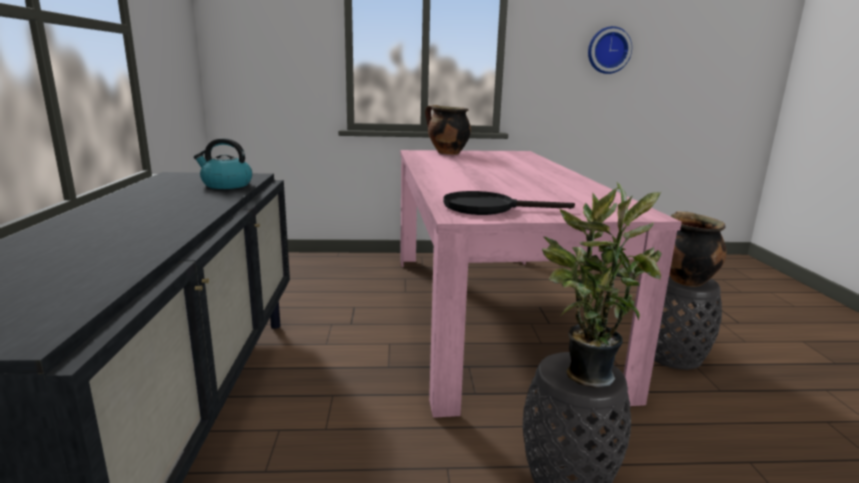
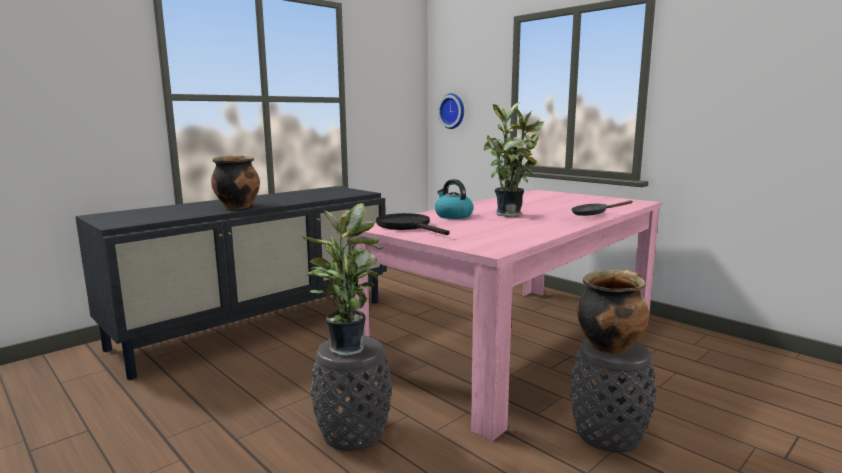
camera: 50 degrees right, 5 degrees down
(226, 185) = (334, 195): kettle -> kettle (453, 216)
(447, 153) = (560, 195): cooking pot -> cooking pot (237, 207)
(502, 178) = (511, 215): none -> potted plant
(545, 167) = (593, 214): none -> black frying pan
(608, 50) = (775, 88): wall clock -> wall clock (453, 111)

